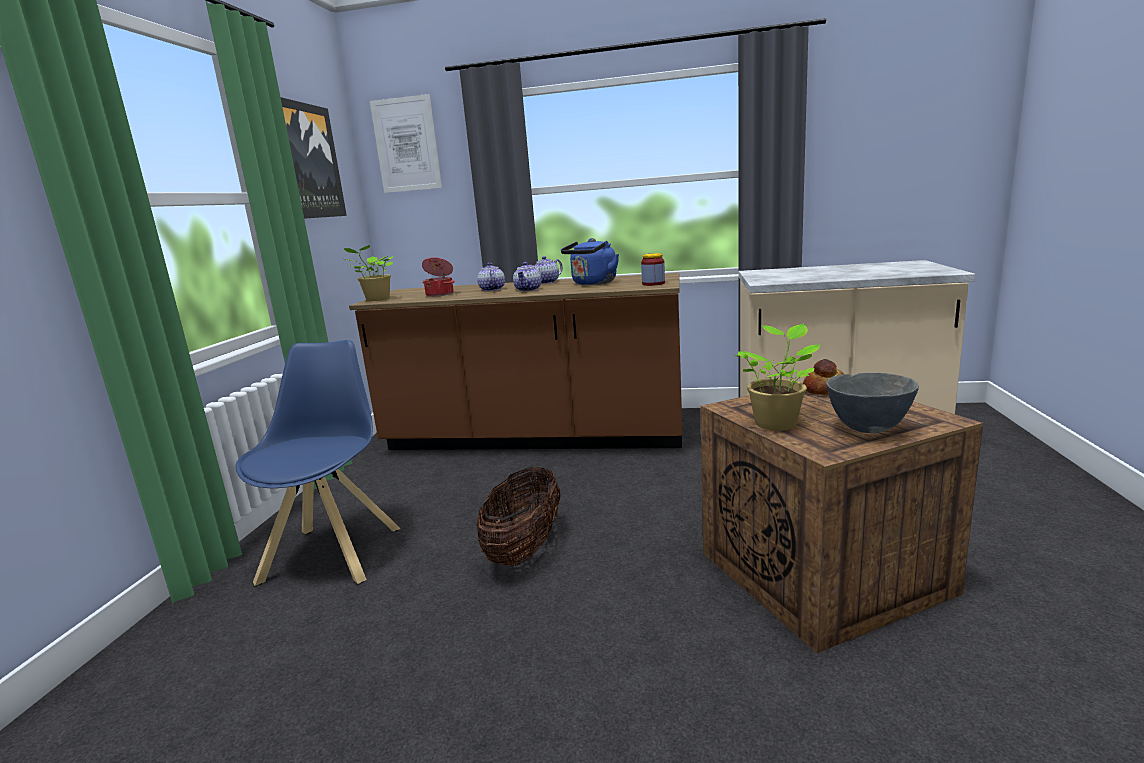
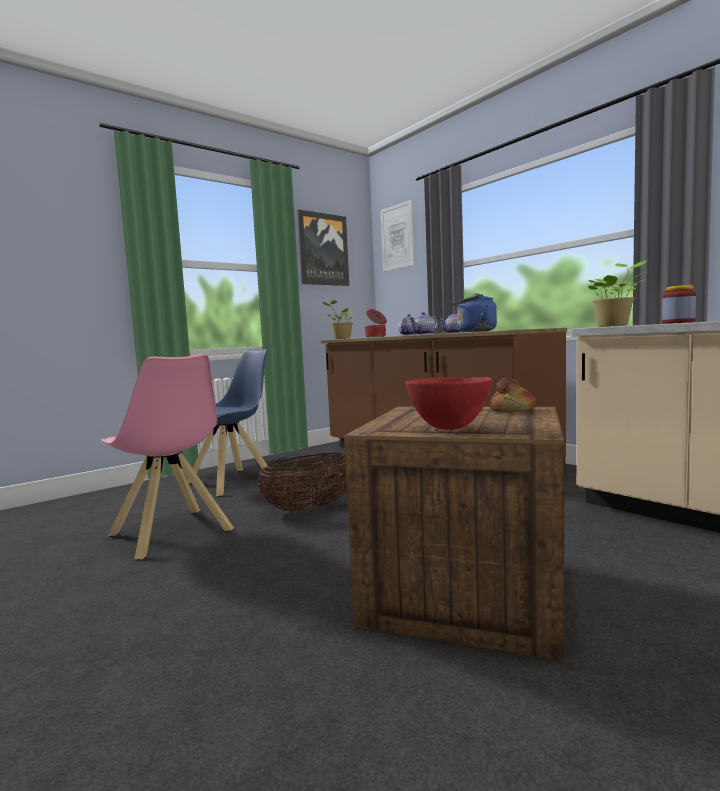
camera: 40 degrees right, 10 degrees down
(414, 666) = (172, 533): none -> pink chair
(653, 284) = (506, 329): jar -> jar (678, 322)
(777, 423) = (405, 417): potted plant -> potted plant (615, 326)
(867, 429) = (449, 428): grey bowl -> red bowl

